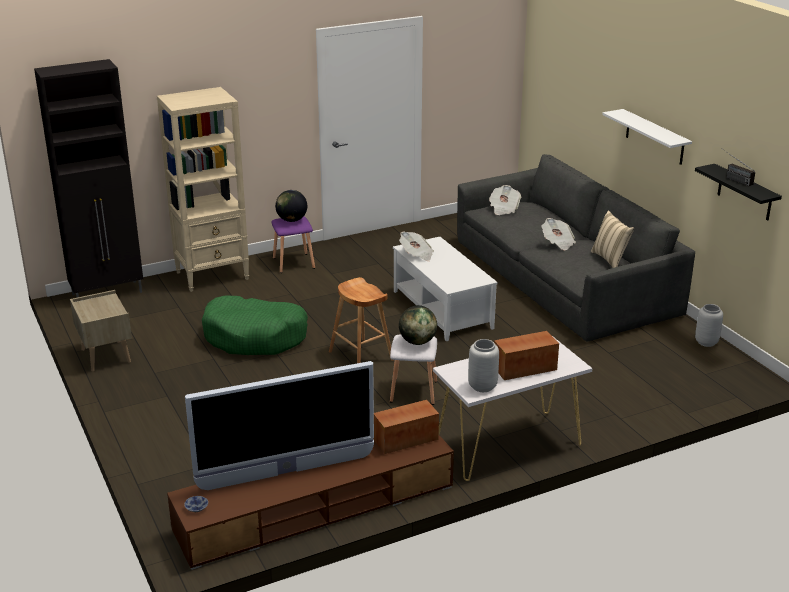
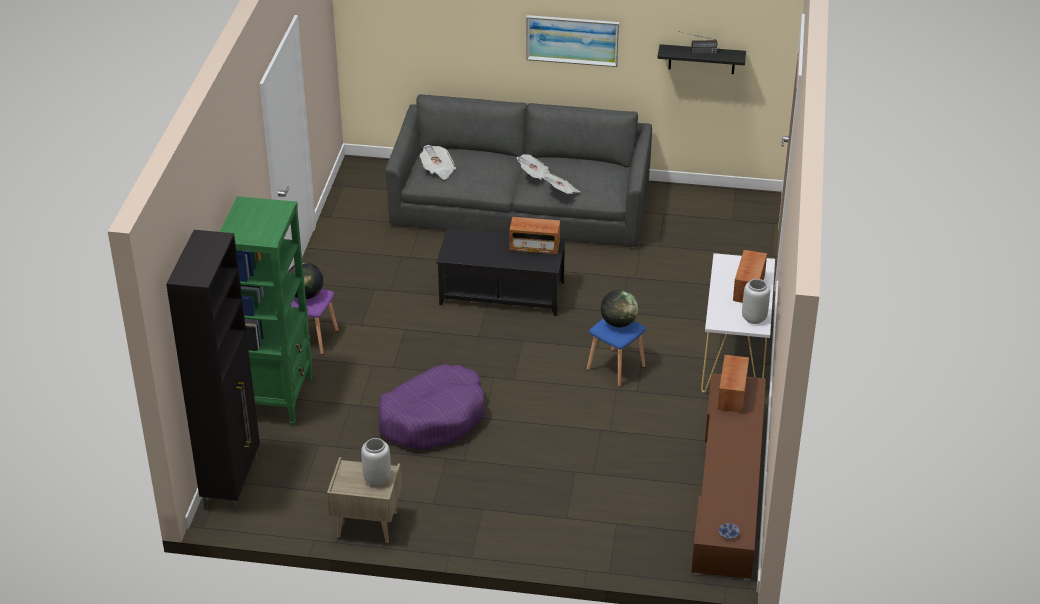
camera: 55 degrees left, 10 degrees up
(213, 275) = (276, 399): beige bookcase -> green bookcase
(255, 337) = (433, 418): green dog bed -> purple dog bed
(286, 472) = (721, 471): television -> none
(361, 356) = (532, 371): brown stool -> none
(412, 391) = (615, 368): white stool -> blue stool
(417, 255) = (469, 256): newspaper -> newspaper (561, 192)
(443, 309) = (502, 292): white coffee table -> black coffee table
(467, 274) = (534, 246): none -> radio
(610, 260) = (593, 167): beige pillow -> none
(654, 137) = (572, 40): white shelf -> picture
(706, 342) = (692, 194): grey vase -> grey vase (378, 479)

